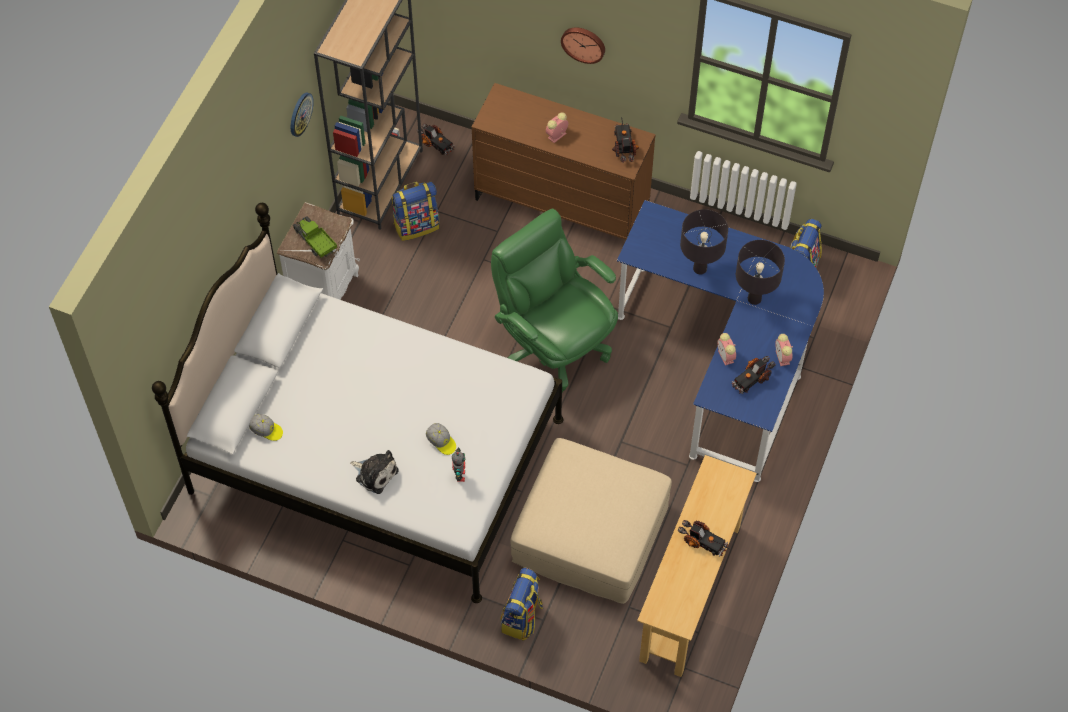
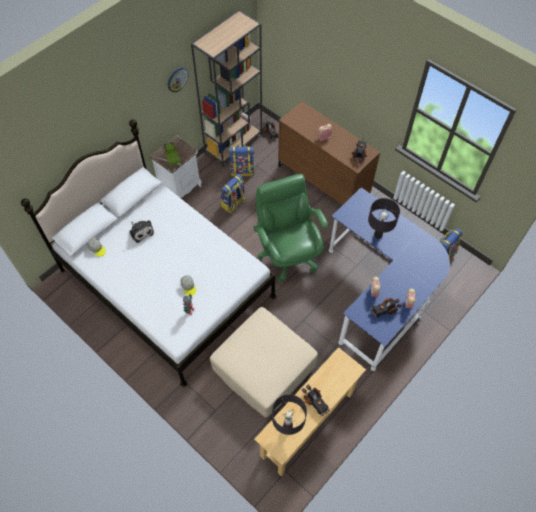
camera: 20 degrees right, 0 degrees up
(375, 473) = (143, 293): plush toy -> plush toy (141, 231)
(522, 618) = (204, 404): backpack -> backpack (233, 203)
(584, 43) = (353, 87): wall clock -> none
(754, 299) = (404, 262): black table lamp -> black table lamp (287, 427)

